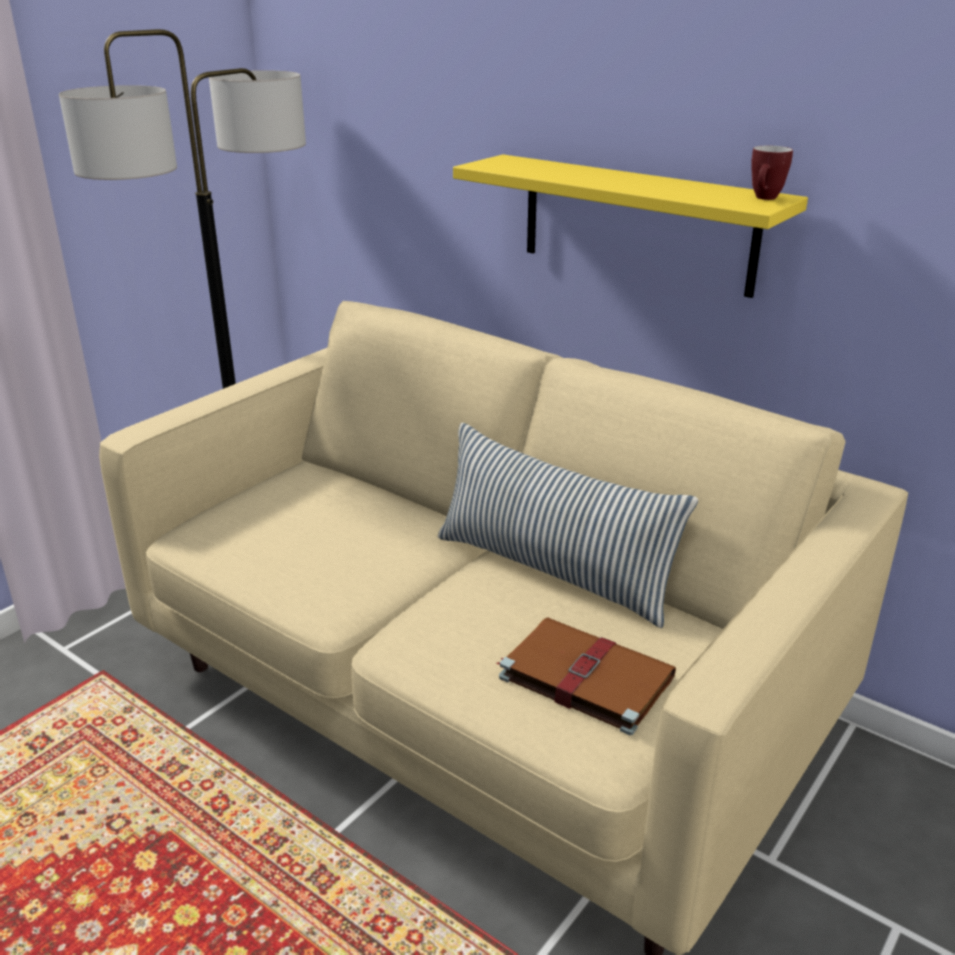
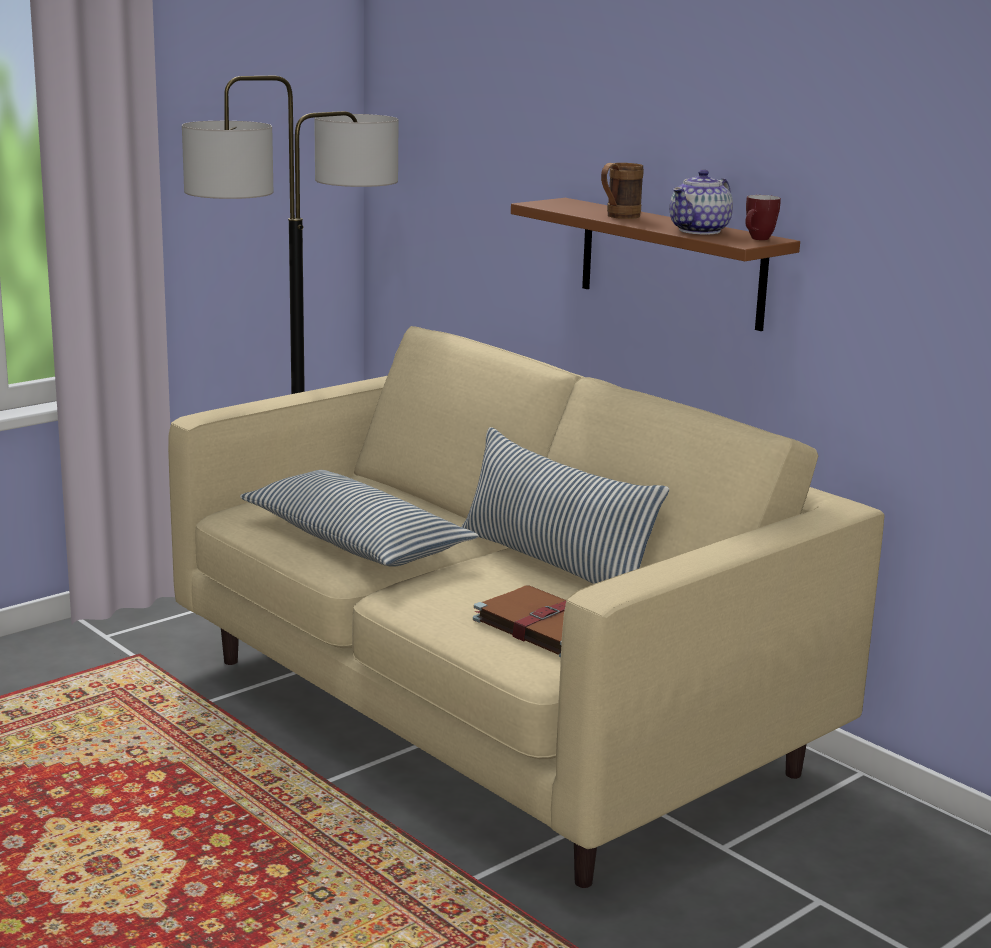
camera: 10 degrees right, 10 degrees down
(330, 564) = (355, 542): none -> pillow
(583, 177) = (617, 217): none -> brown mug
(636, 224) = (671, 263): yellow shelf -> brown shelf
(690, 191) = (700, 231): none -> teapot

